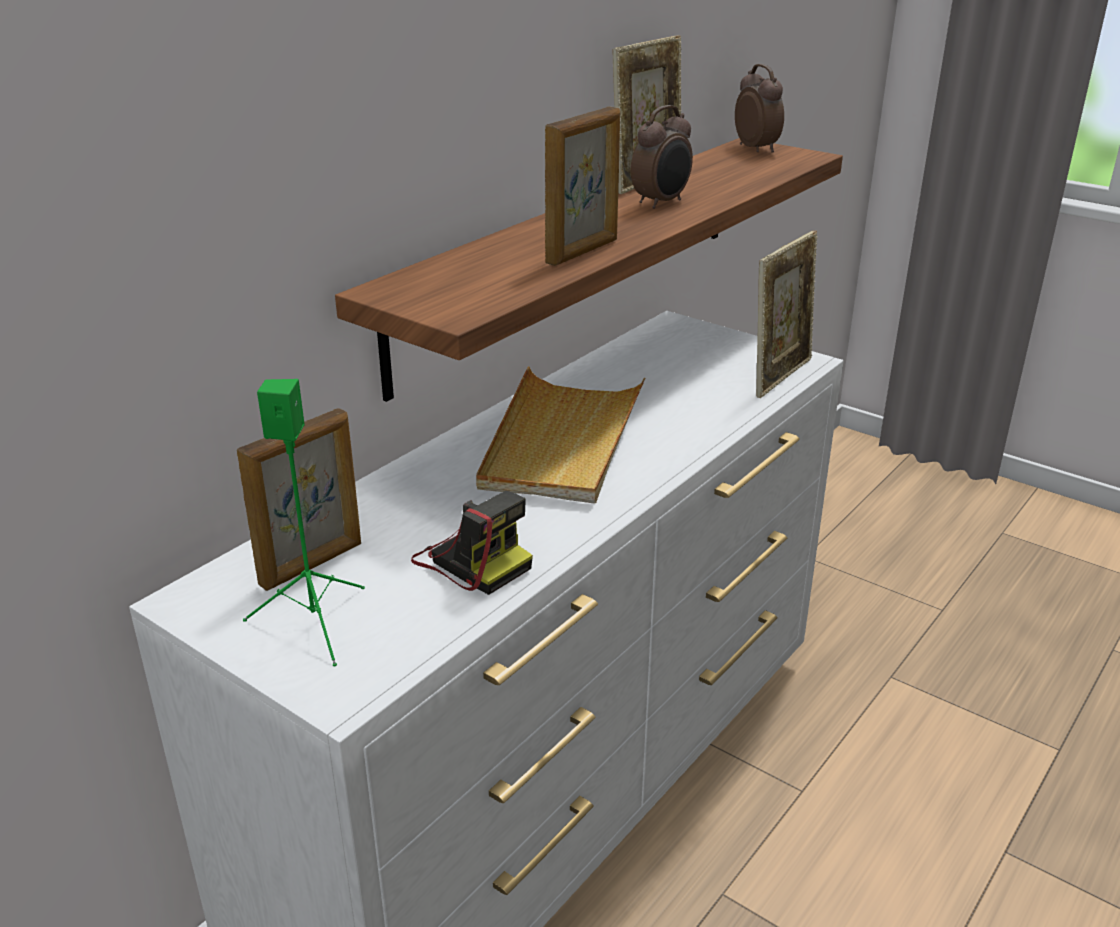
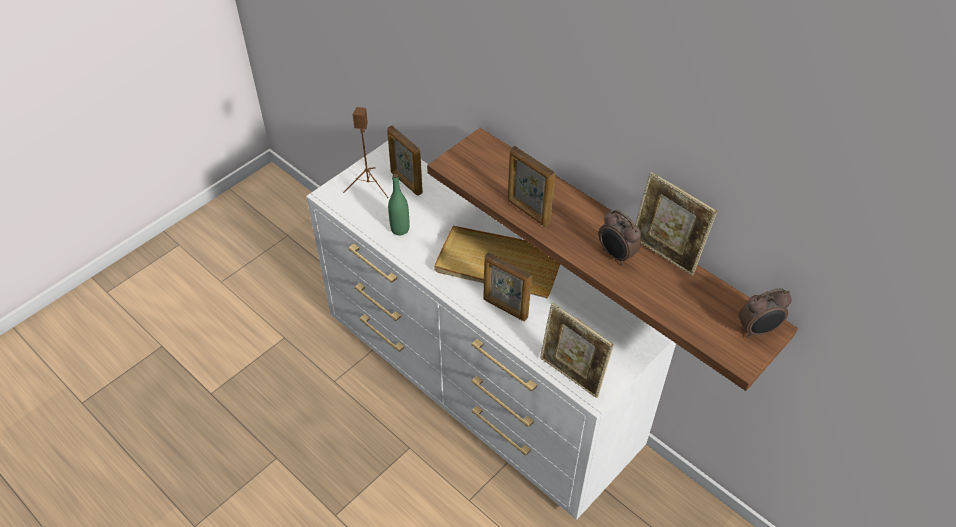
camera: 95 degrees right, 20 degrees up
(315, 622) = (369, 186): green speaker -> brown speaker
(472, 560) = (400, 229): camera -> green bottle
(666, 431) = (505, 308): none -> picture frame

